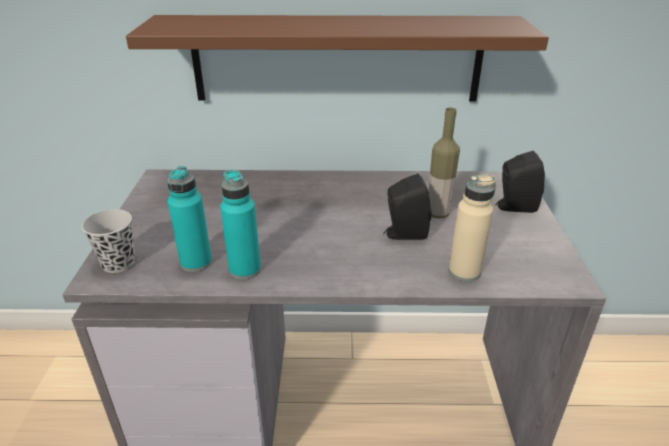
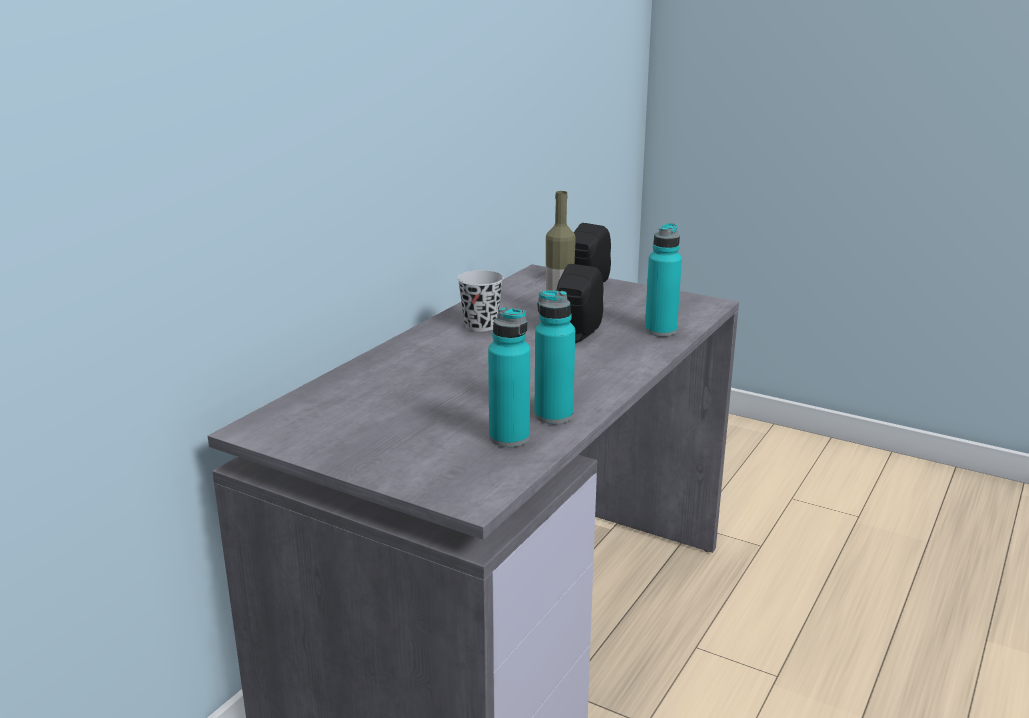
camera: 60 degrees left, 10 degrees down
(118, 263) = (455, 483): black cup -> black cup (481, 325)
(337, 59) = (385, 185): brown shelf -> none
(464, 272) = (660, 331): beige bottle -> turquoise bottle

